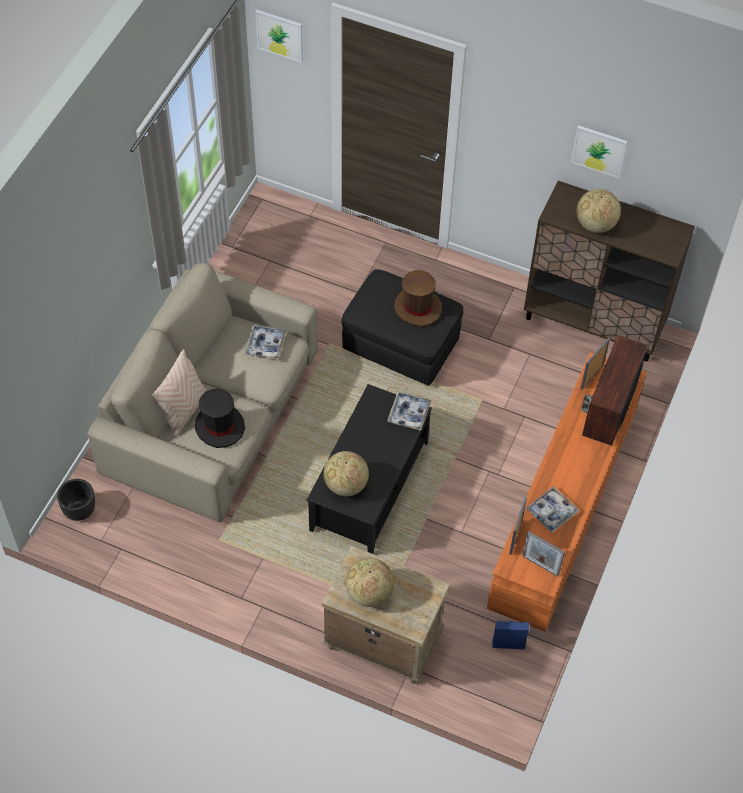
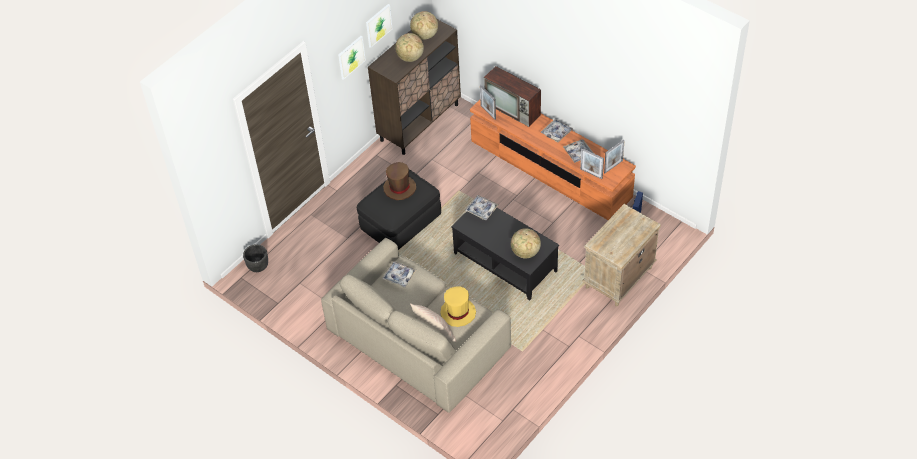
camera: 70 degrees left, 5 degrees down
(79, 510) = (474, 430): black planter -> black planter (258, 267)
(220, 426) = (458, 313): black hat -> yellow hat
(280, 35) = (212, 156): picture -> picture (351, 57)
(369, 592) = (620, 242): globe -> globe (424, 35)
(583, 474) = (556, 132): none -> tray

